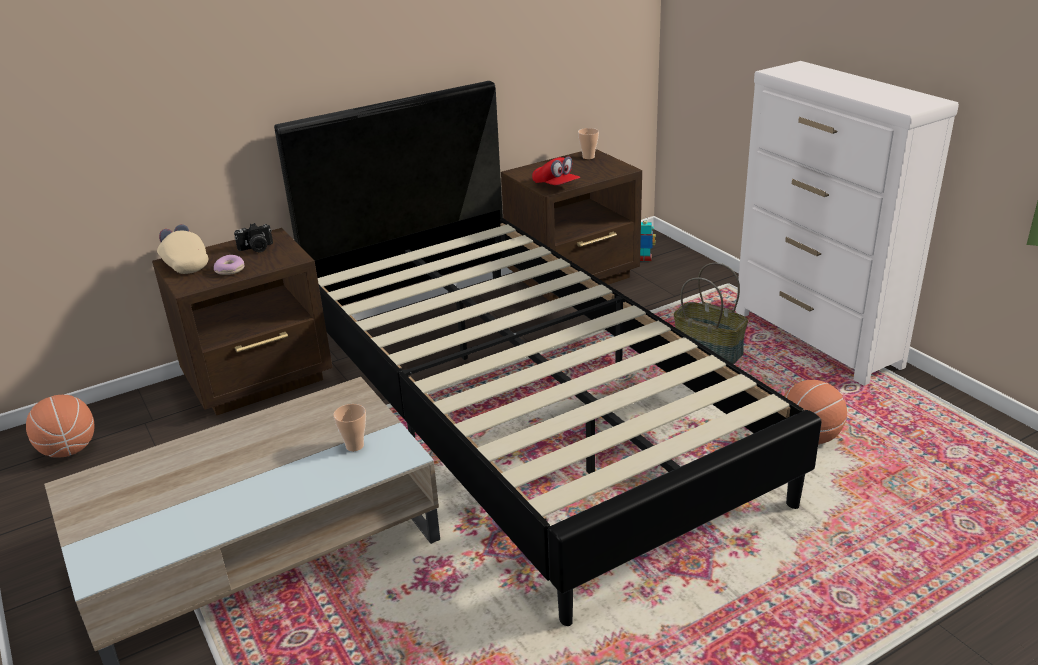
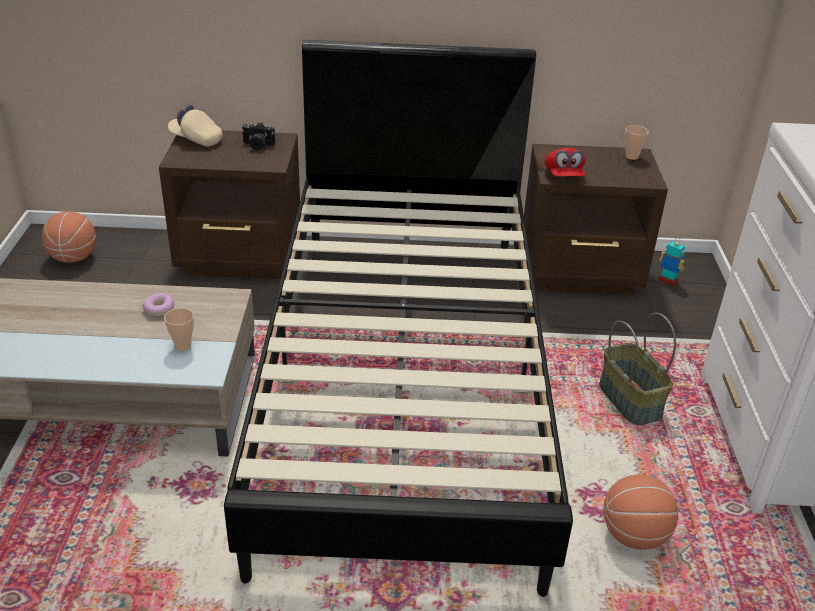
camera: 30 degrees right, 5 degrees up
(184, 264) = (196, 139): beige cap -> beige cap turned 60 degrees counterclockwise
(230, 270) = (219, 157): donut -> donut (159, 309)

